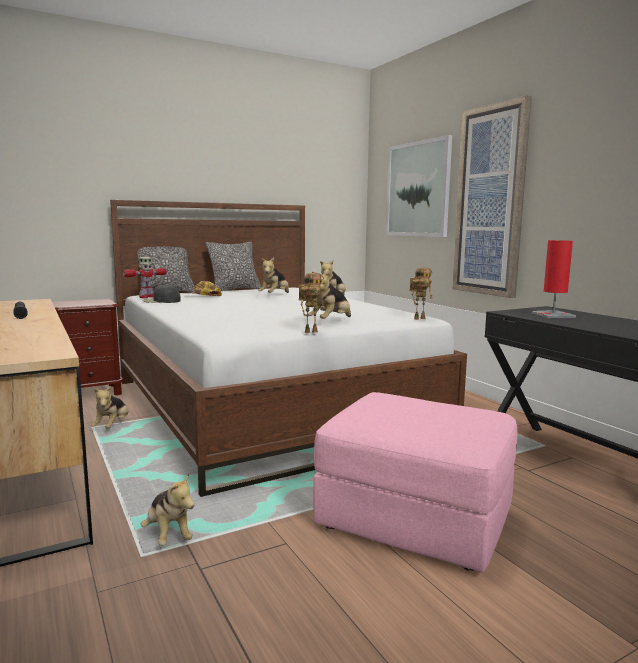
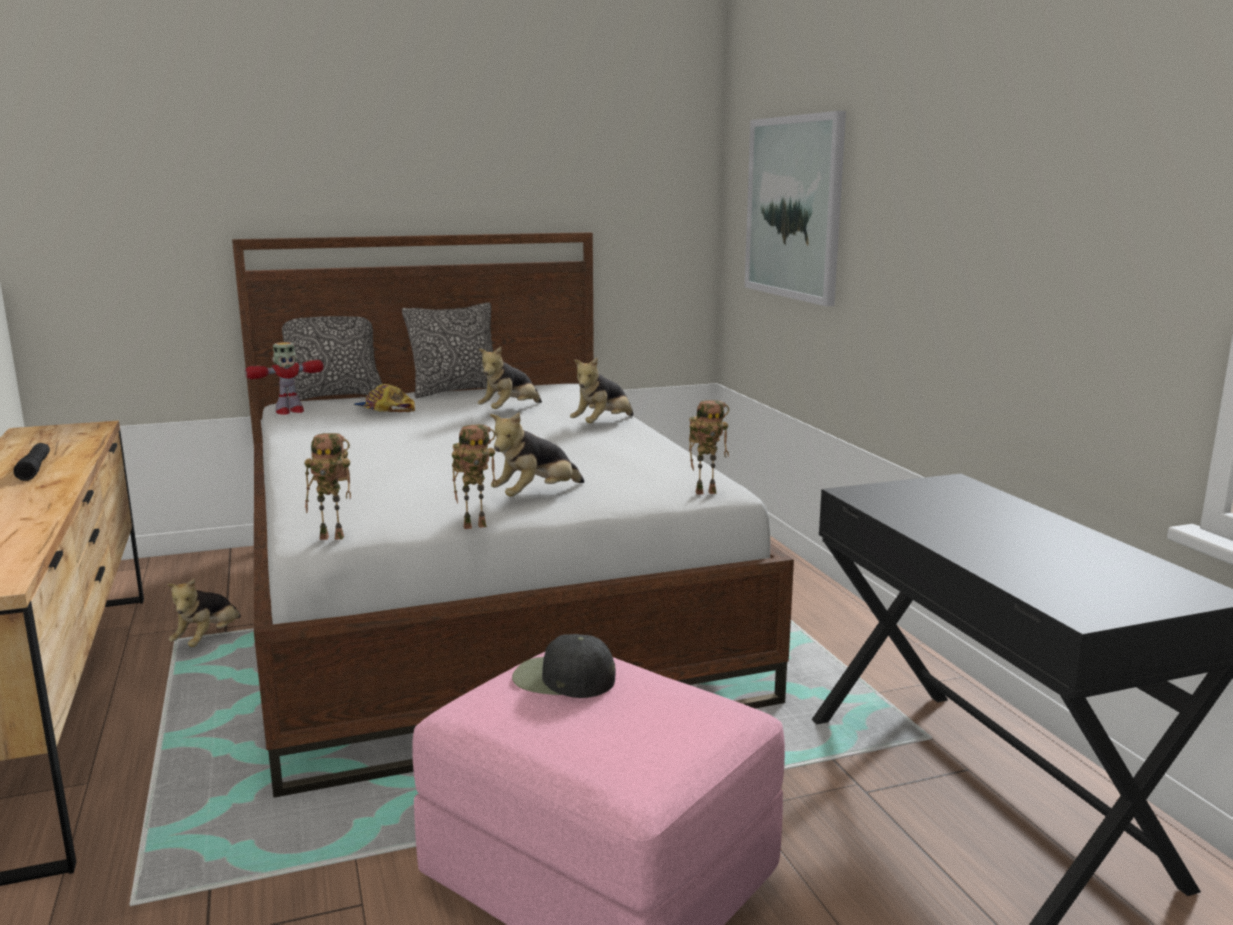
camera: 10 degrees right, 5 degrees up
(90, 393) = (206, 566): brown nightstand -> none
(161, 301) = (302, 424): black cap -> black cap (562, 679)
(168, 535) = (189, 868): plush toy -> none
(234, 337) = (334, 537): none -> toy robot
(490, 201) = (900, 250): picture -> none
(553, 315) = (938, 507): red table lamp -> none

